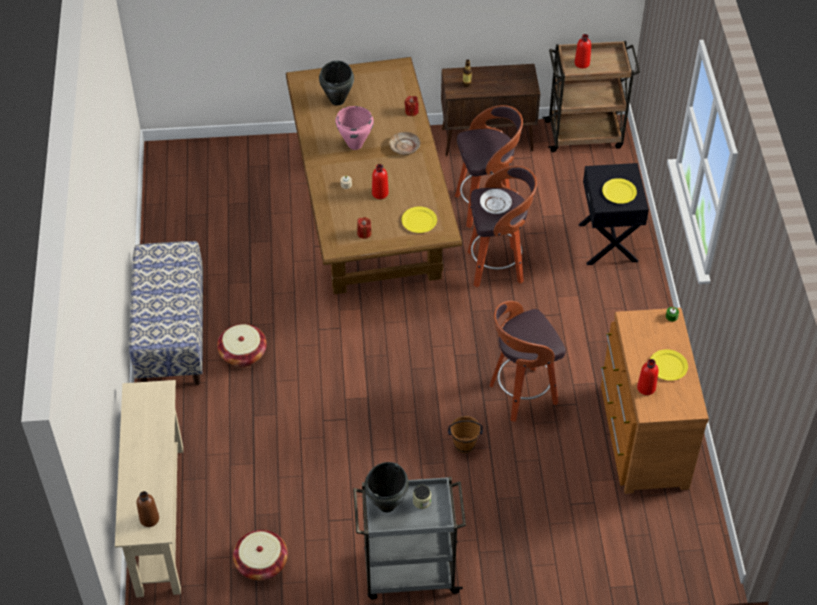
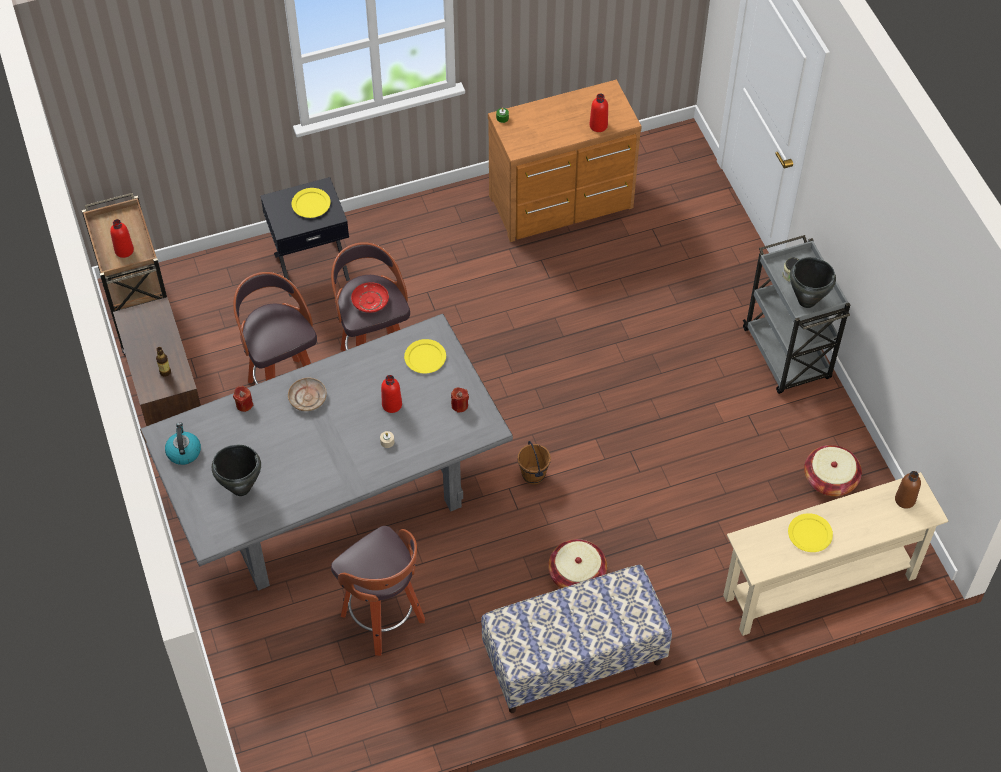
camera: 105 degrees left, 5 degrees up
(355, 144) = (316, 450): pink cooking pot -> none
(372, 221) = (336, 496): brown dining table -> grey dining table
(381, 75) = (183, 451): none -> kettle
(464, 445) = (625, 341): brown bucket -> brown bucket (534, 475)
(495, 205) = (370, 301): white plate -> red plate
(521, 395) = (546, 306): stool -> stool (384, 619)
(668, 366) = (566, 113): yellow plate -> yellow plate (809, 534)

